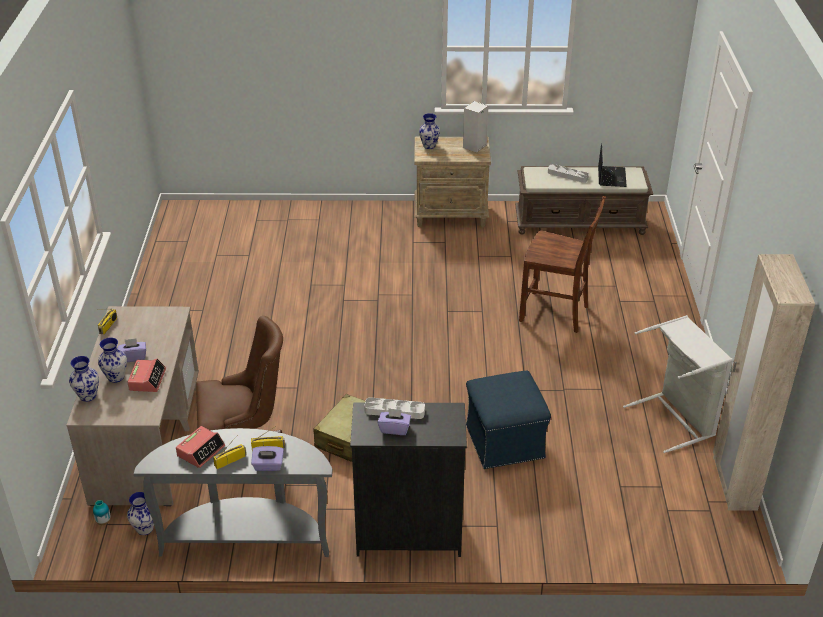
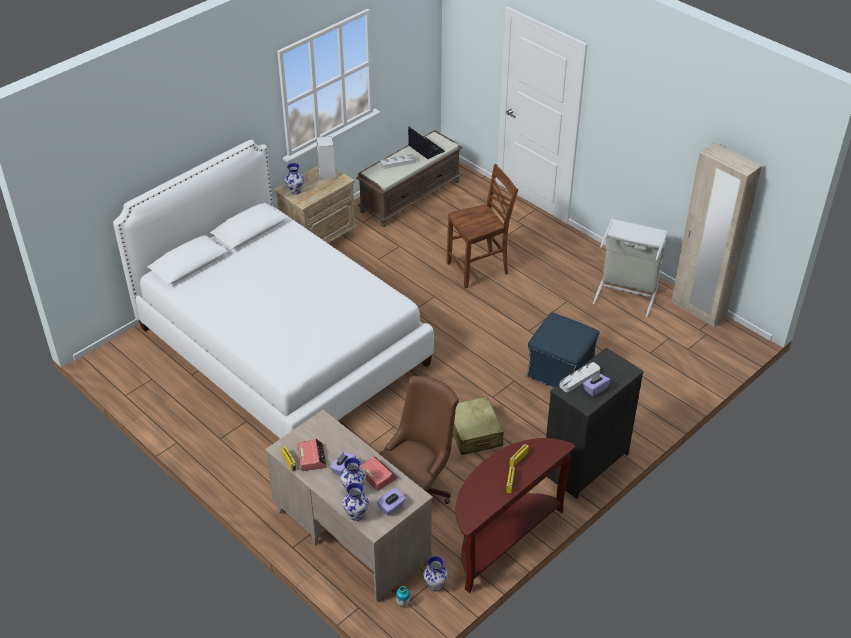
camera: 45 degrees left, 5 degrees up
(201, 451) = (484, 491): alarm clock -> alarm clock (312, 458)
(247, 537) = (502, 539): grey console table -> brown console table
(268, 466) = (535, 468): purple tissue box -> purple tissue box (391, 507)
(307, 274) = (282, 345): none -> white bed

